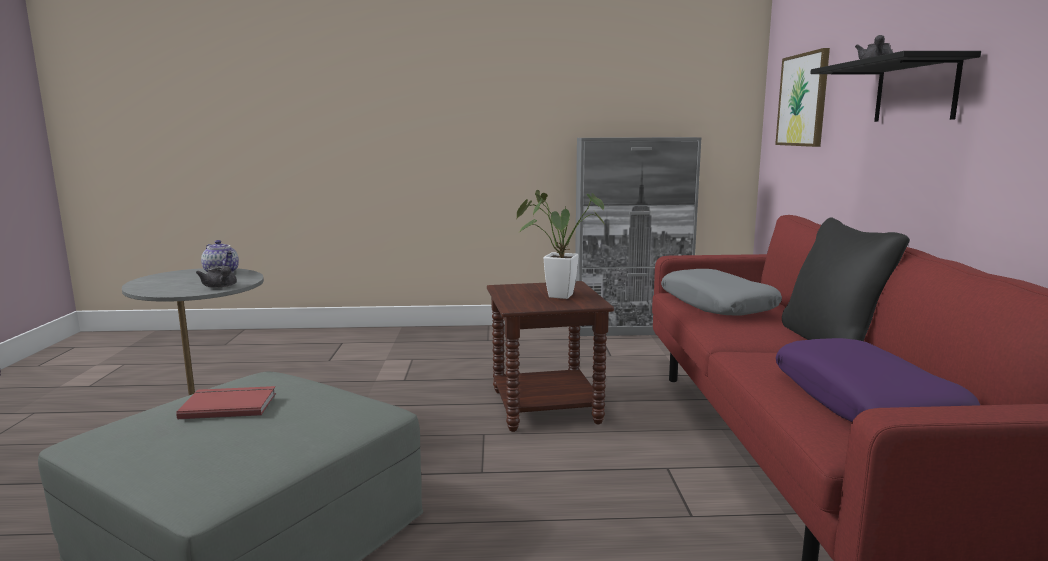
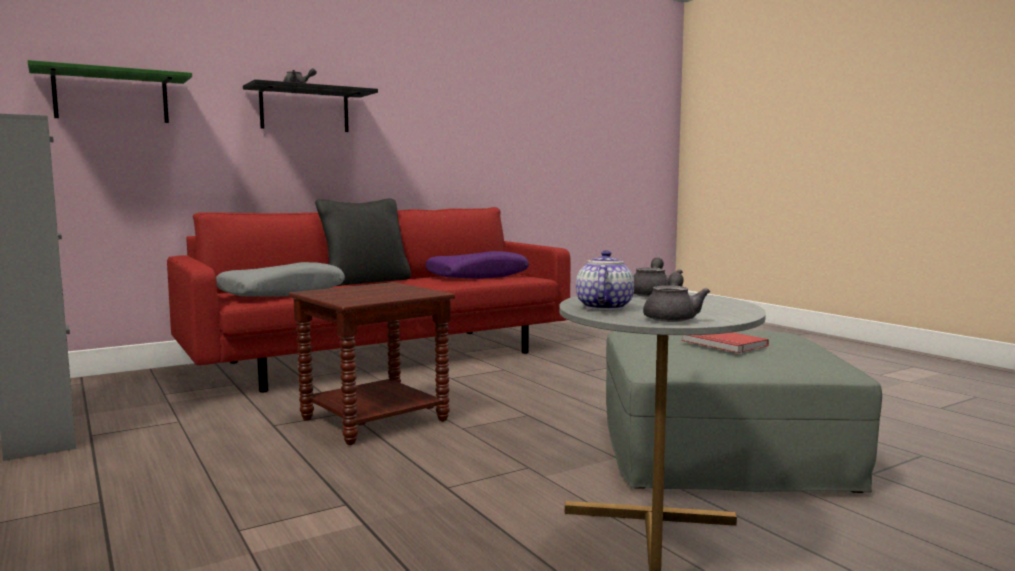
camera: 120 degrees left, 5 degrees down
(171, 275) = (672, 317): none -> grey teapot
(554, 295) = (371, 291): potted plant -> none
(803, 100) = (111, 97): picture -> green shelf

